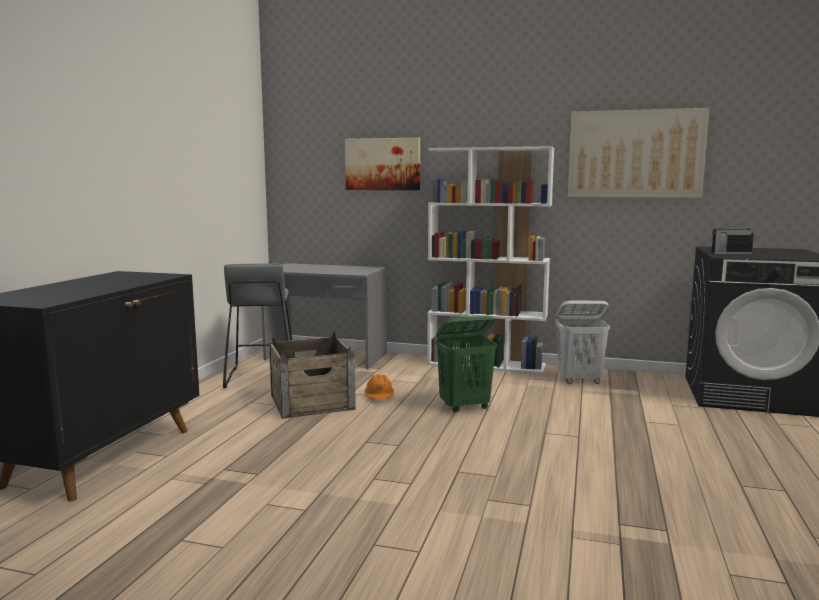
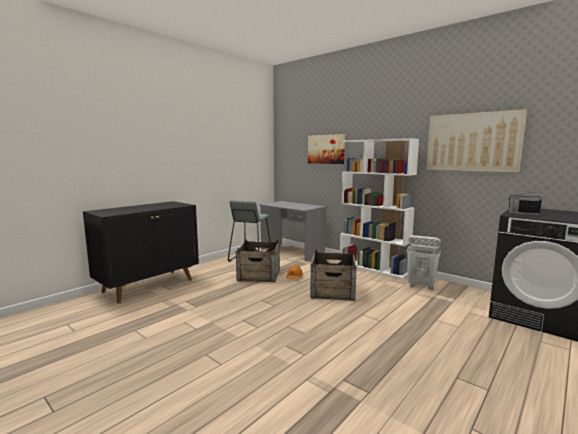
camera: 25 degrees right, 0 degrees up
(465, 407) = (333, 290): green laundry basket -> crate

